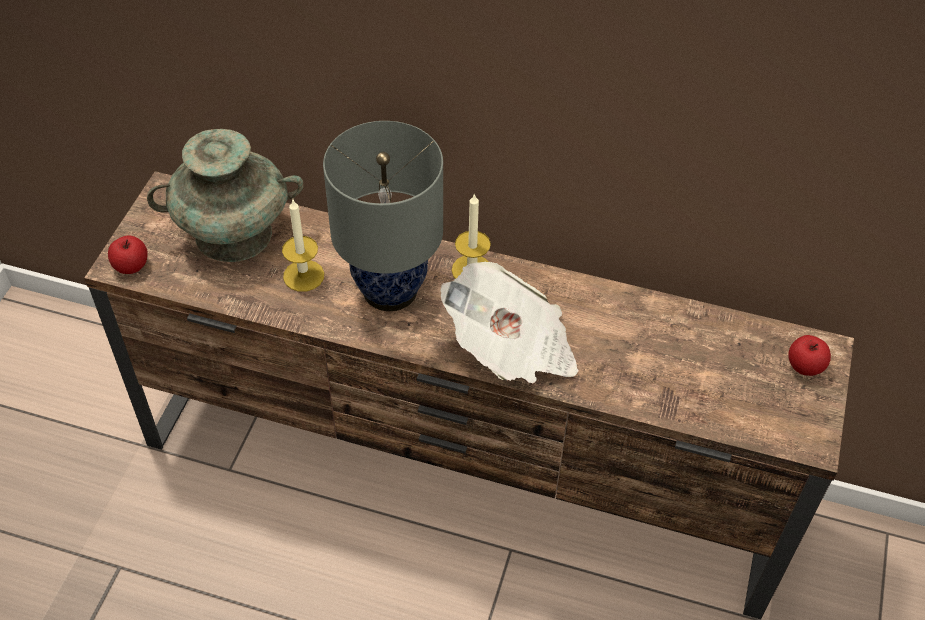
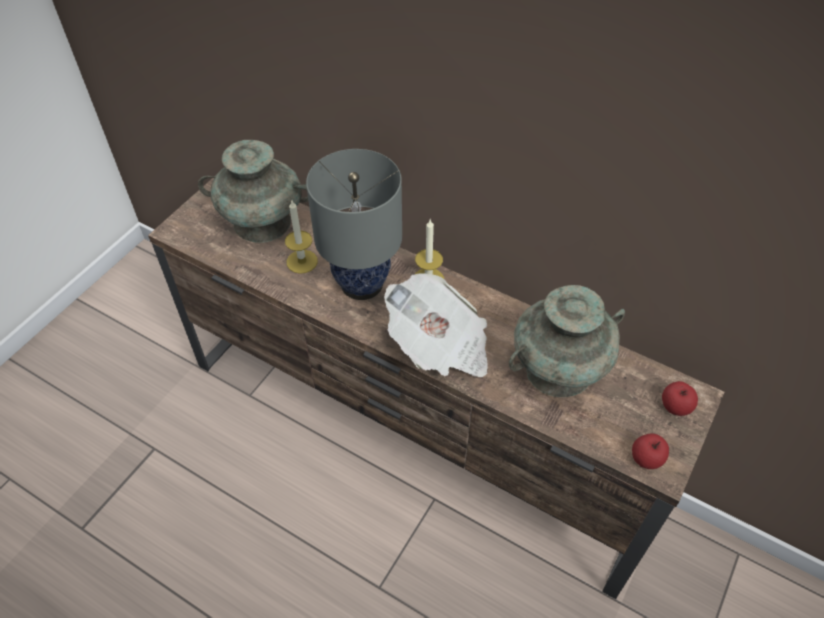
camera: 15 degrees right, 0 degrees up
(131, 266) = (183, 232): apple -> apple (646, 459)
(661, 349) = (559, 369): none -> turquoise vase

